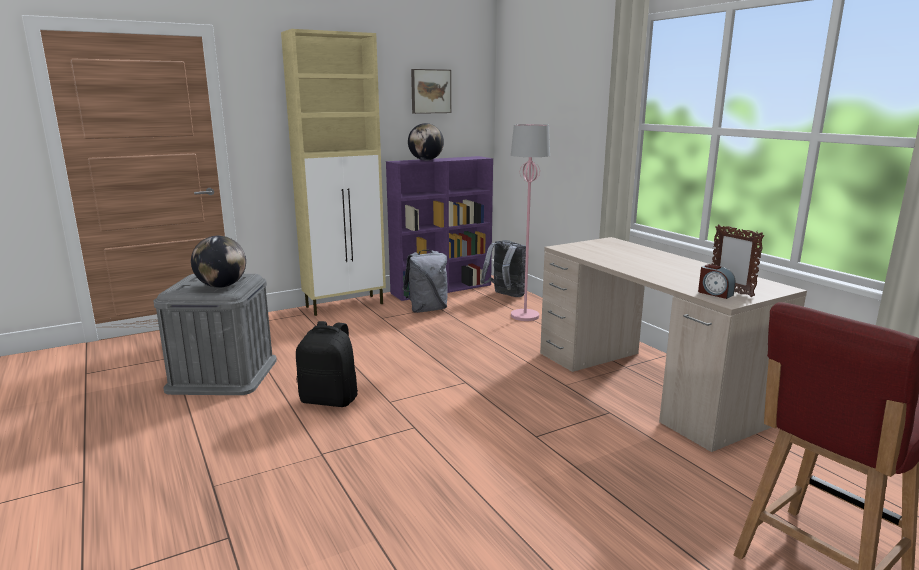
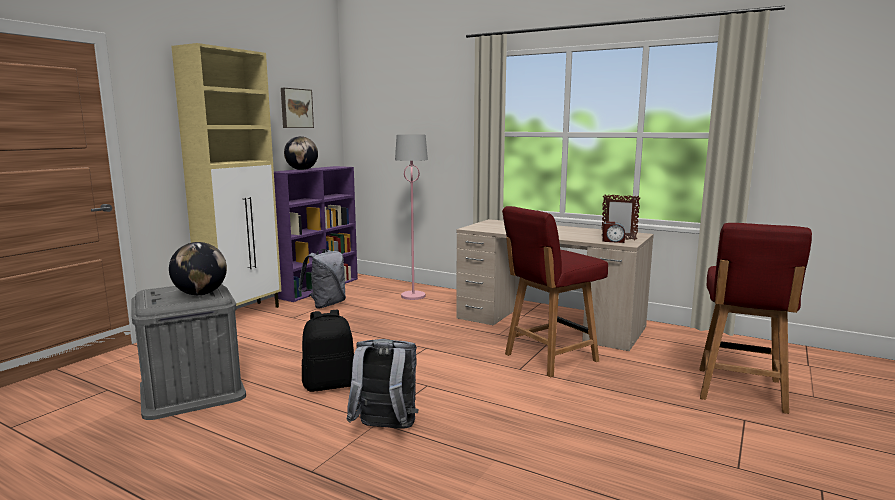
camera: 30 degrees left, 5 degrees down
(506, 296) = (380, 285): grey backpack -> grey backpack (385, 429)
(588, 432) = (549, 358): none -> red chair

